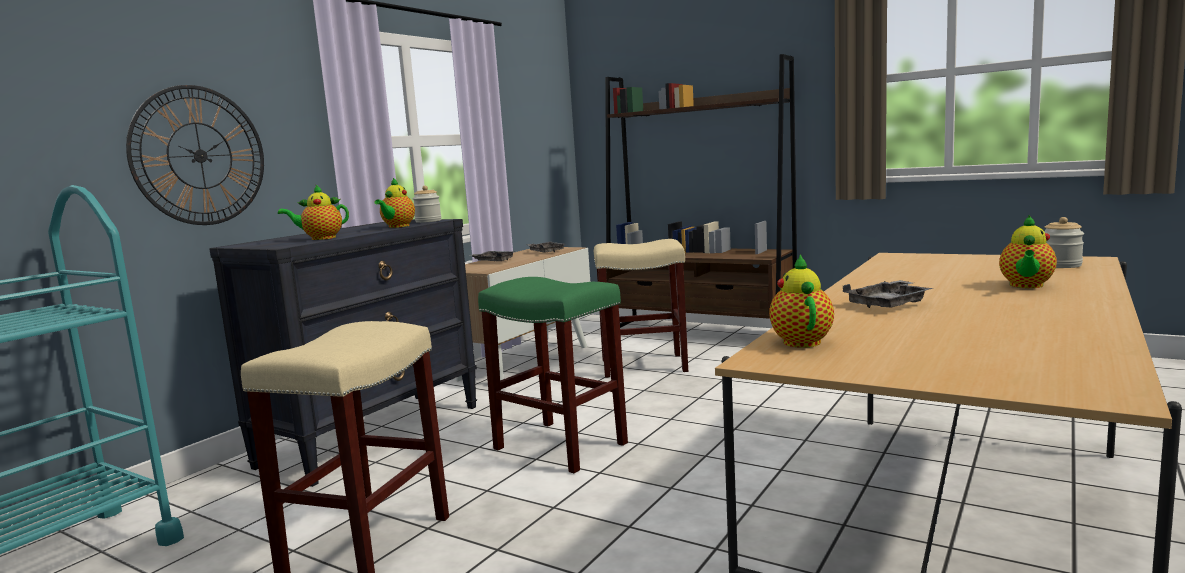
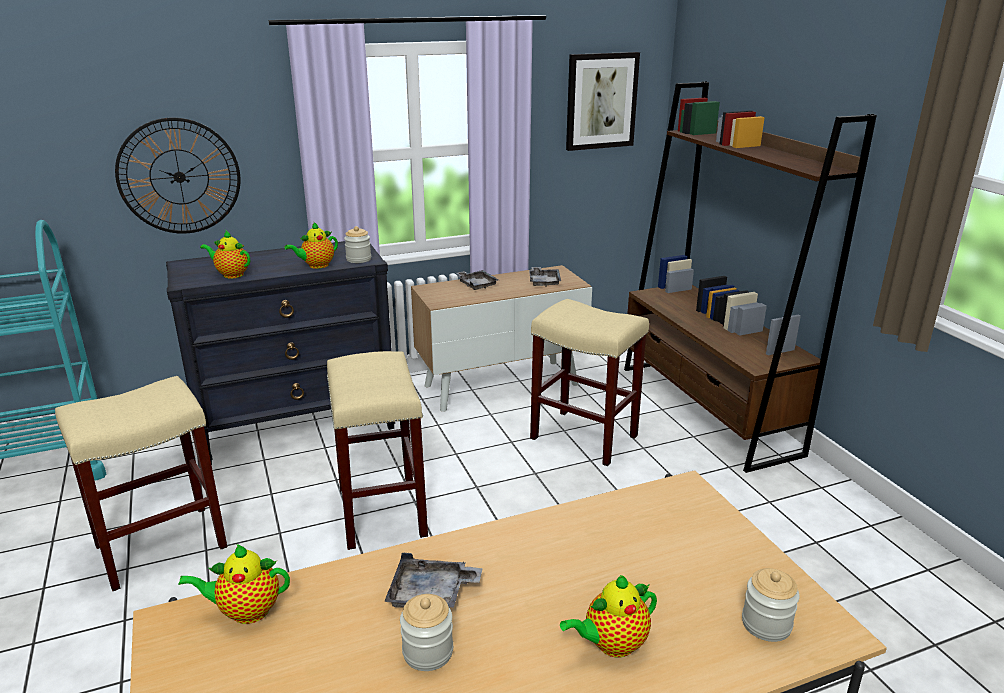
camera: 35 degrees right, 15 degrees up
(534, 104) = (601, 101): none -> picture
(558, 446) = (381, 510): green stool -> beige stool
(800, 341) = (245, 611): teapot -> teapot turned 135 degrees counterclockwise
(956, 313) = (428, 652): none -> jar

